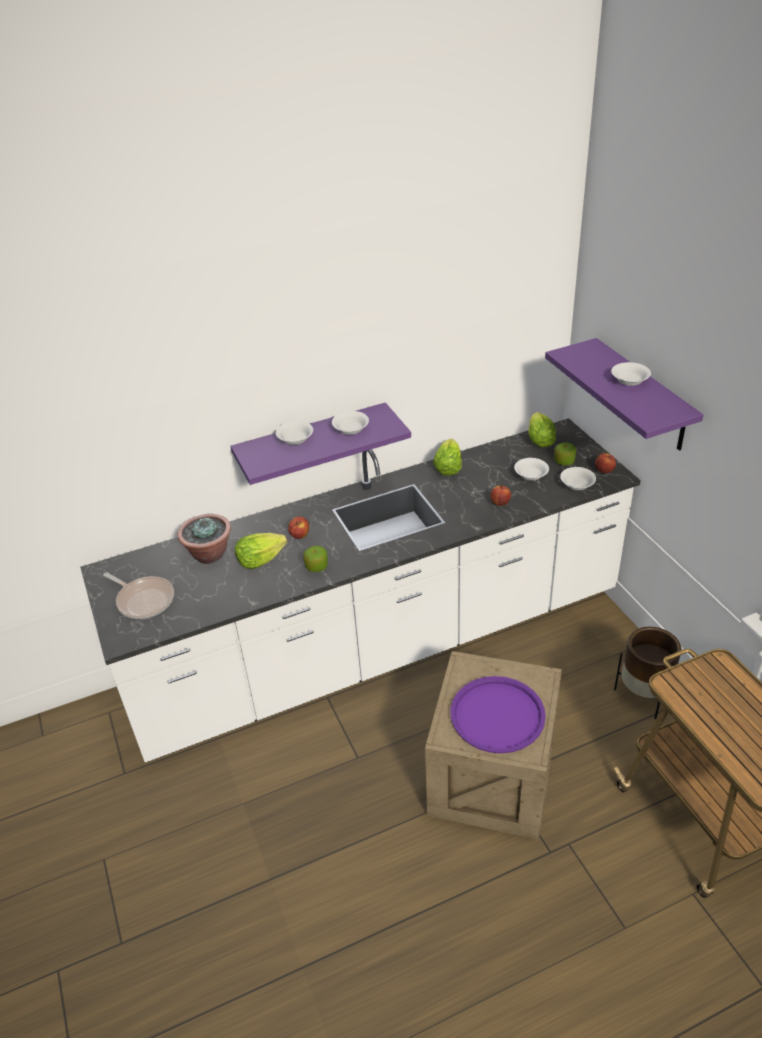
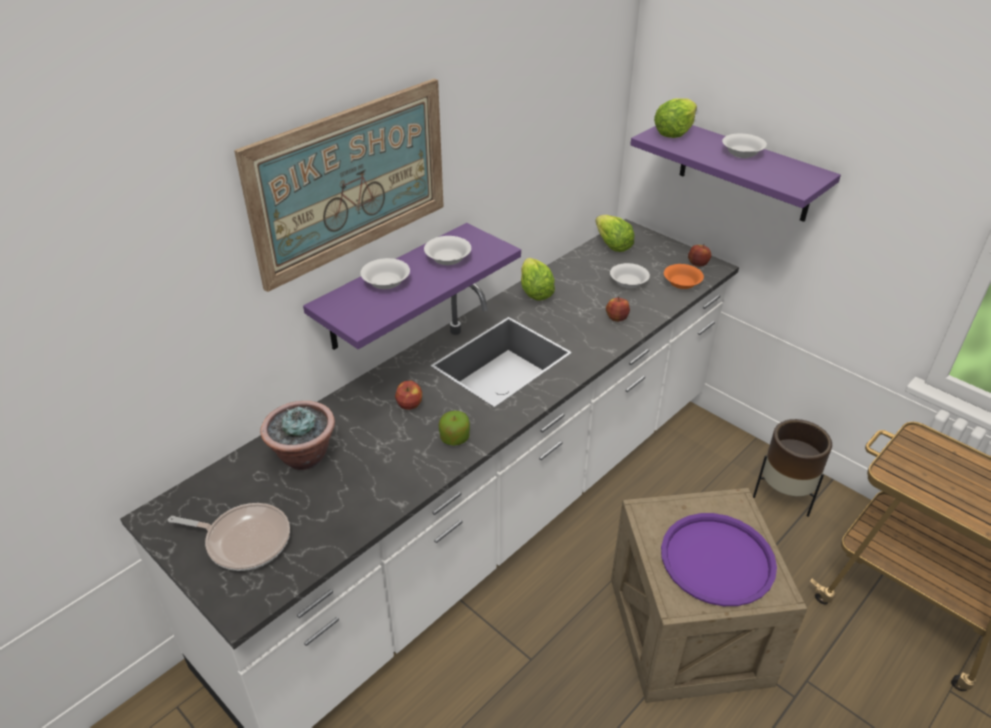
camera: 25 degrees left, 0 degrees up
(260, 560) = (377, 447): lettuce -> lettuce (674, 133)
(273, 361) = (350, 181): none -> picture
(564, 461) = (652, 262): apple -> none
(577, 484) = (682, 283): white bowl -> orange bowl

